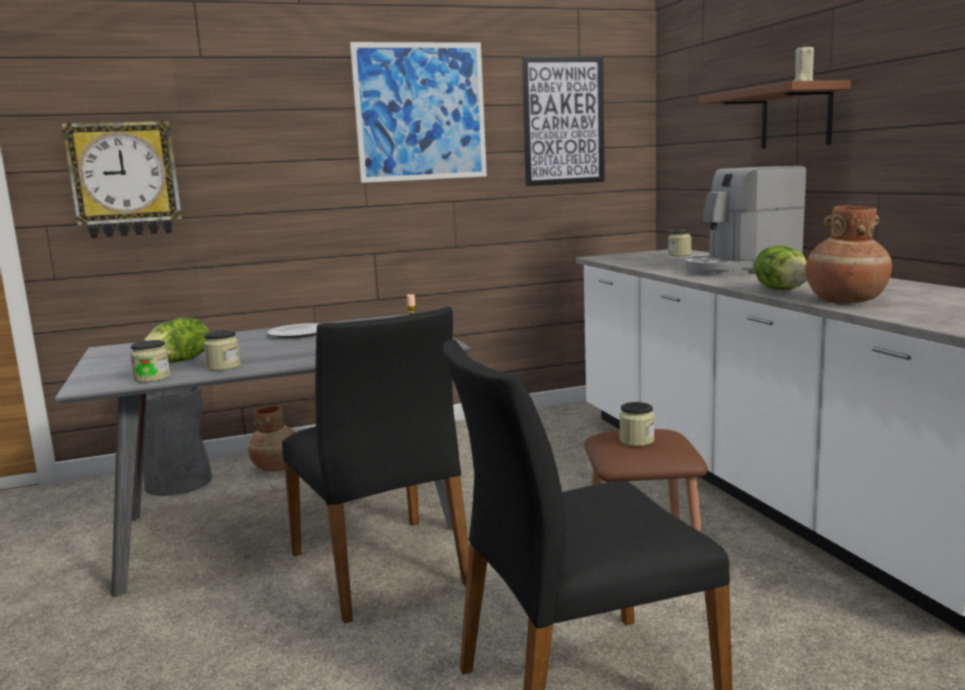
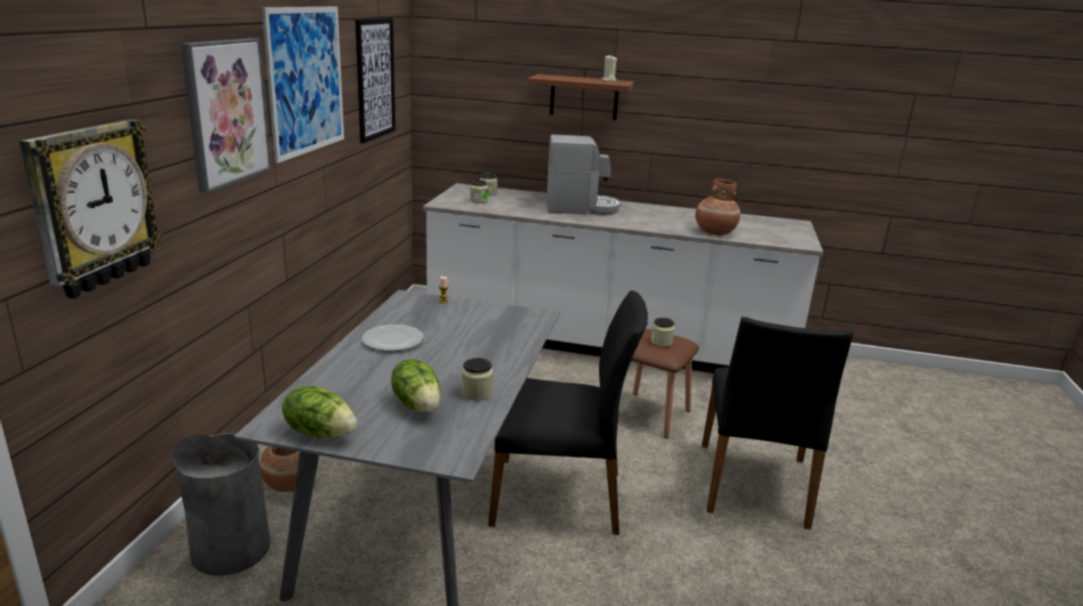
camera: 60 degrees left, 10 degrees up
(152, 378) = (469, 426): jar -> jar (478, 200)
(289, 129) = (226, 112): none -> picture
(739, 269) = (581, 208): coffee machine -> coffee machine turned 105 degrees counterclockwise
(782, 290) = (663, 226): lettuce -> lettuce (320, 432)

